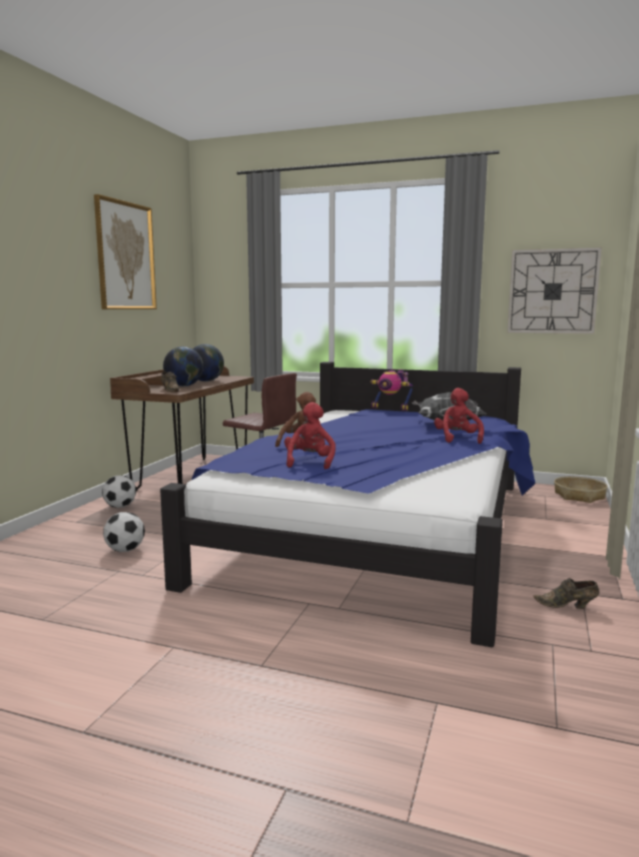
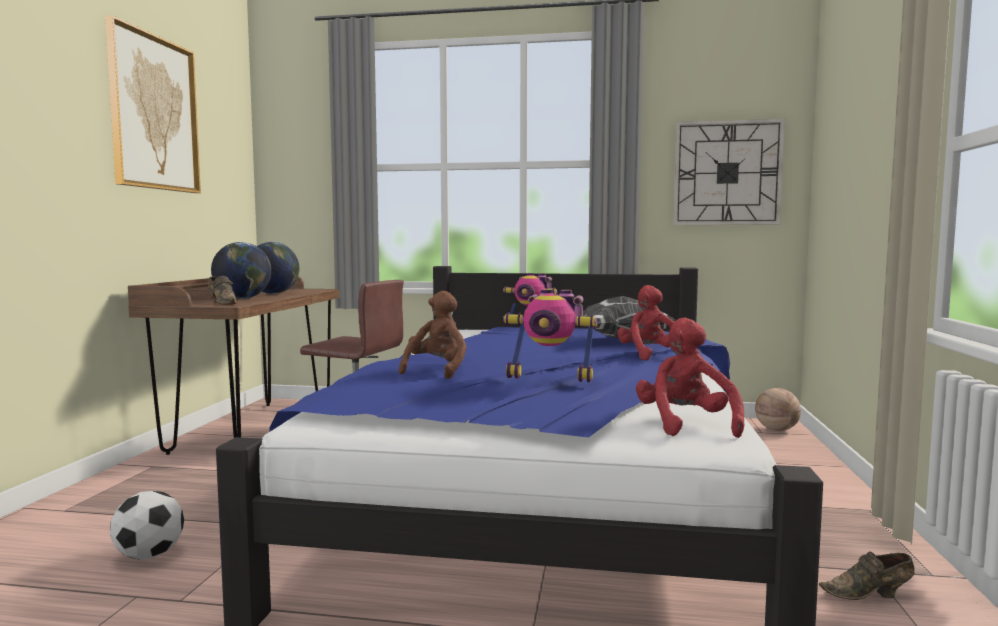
camera: 10 degrees left, 5 degrees down
(120, 506) = (141, 481): football -> none
(310, 463) = (464, 394): red plush toy -> red plush toy (685, 425)
(372, 453) = (551, 377): none -> toy robot
(579, 496) = (776, 430): basket -> basketball

